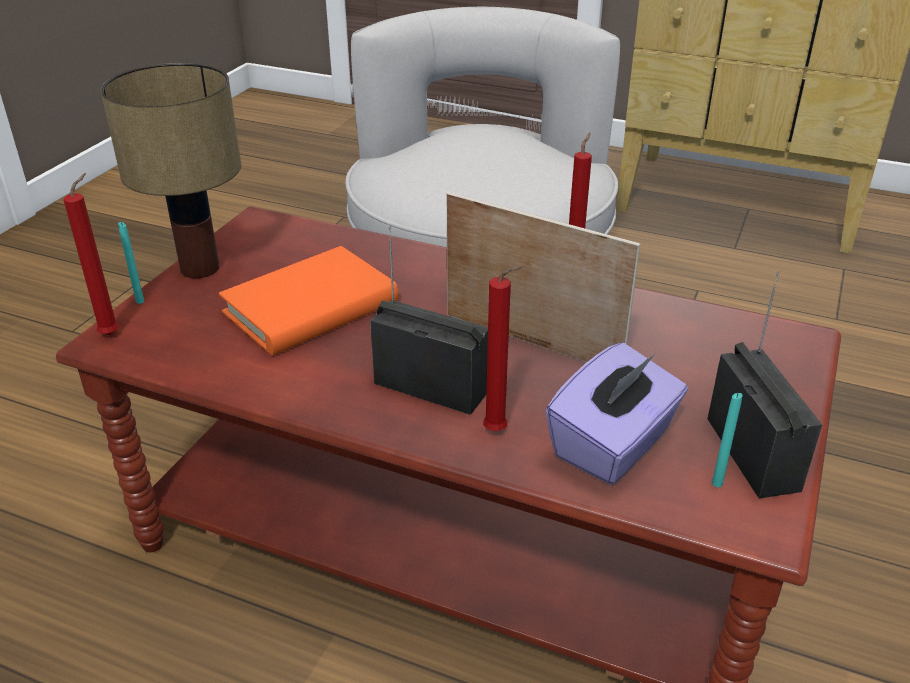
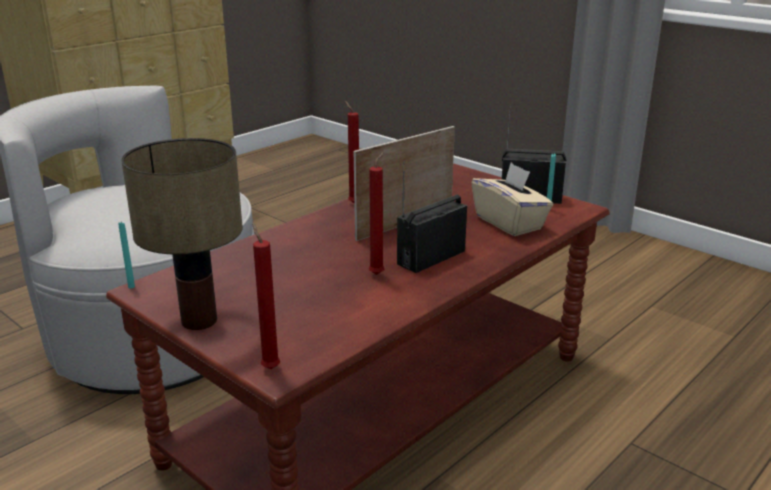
camera: 70 degrees left, 10 degrees down
(140, 301) = (227, 352): turquoise candle -> turquoise candle (131, 287)
(311, 308) = (306, 282): orange book -> none
(499, 432) = (484, 246): red candle -> red candle (378, 273)
(613, 445) = (509, 223): purple tissue box -> beige tissue box

